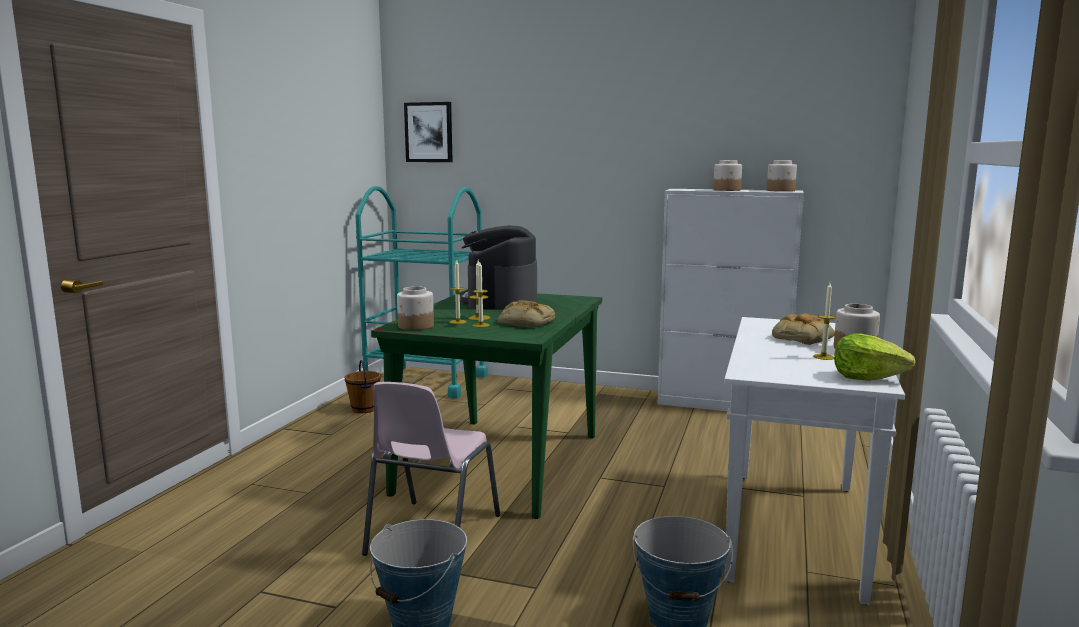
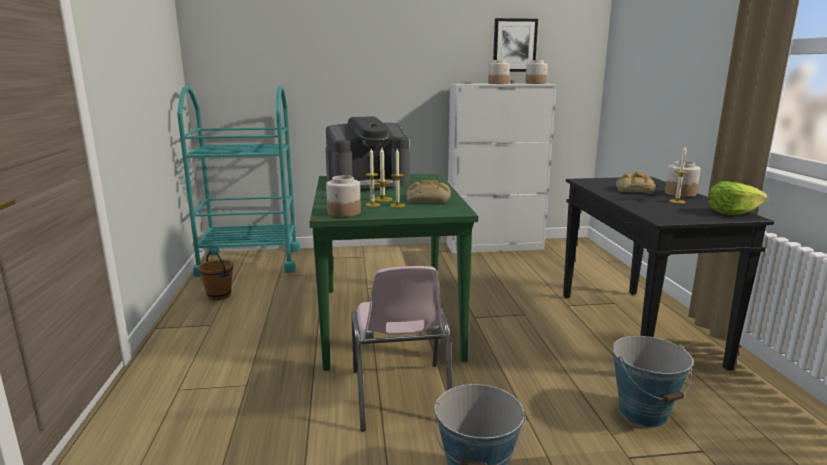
camera: 25 degrees left, 5 degrees up
(429, 132) = (228, 35): picture -> picture (514, 45)
(500, 300) = (368, 183): coffee machine -> coffee machine turned 90 degrees counterclockwise
(795, 532) = (637, 329): white console table -> black console table

